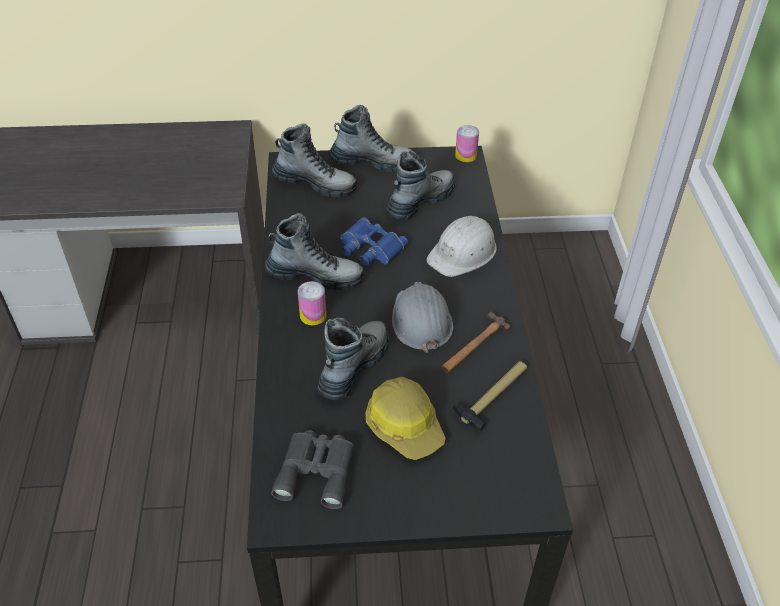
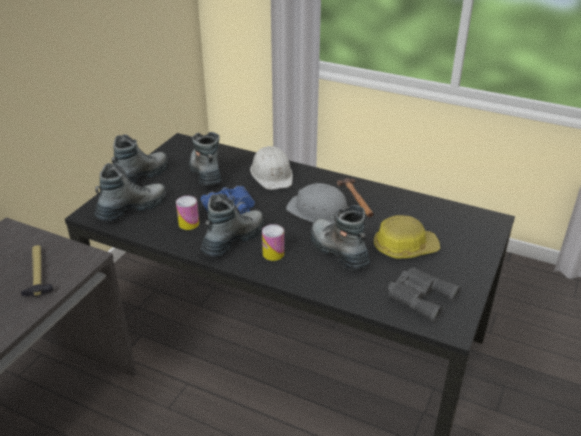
camera: 60 degrees left, 10 degrees down
(465, 155) = (180, 141): can -> can (189, 223)
(493, 396) = (403, 206): hammer -> hammer (37, 273)

